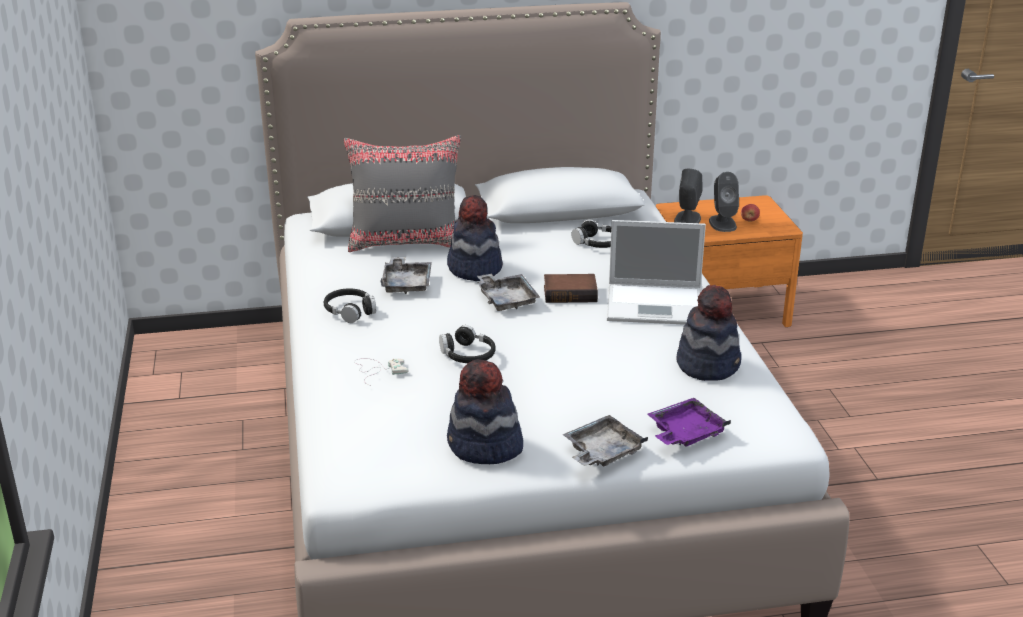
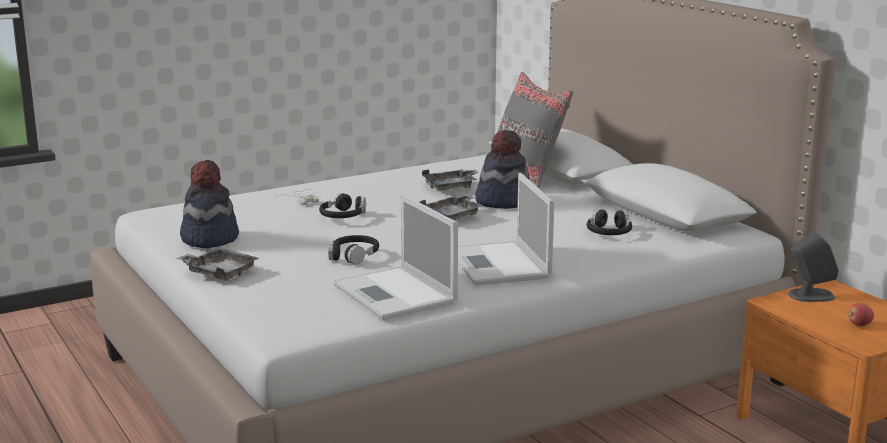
camera: 70 degrees right, 10 degrees down
(350, 311) = (390, 180): black headphones -> black headphones (353, 256)
(571, 293) = (490, 234): book -> none
(685, 433) = (263, 295): purple tray -> none
(708, 365) = (396, 294): hat -> laptop
(722, 223) = (827, 312): grey speaker -> none

